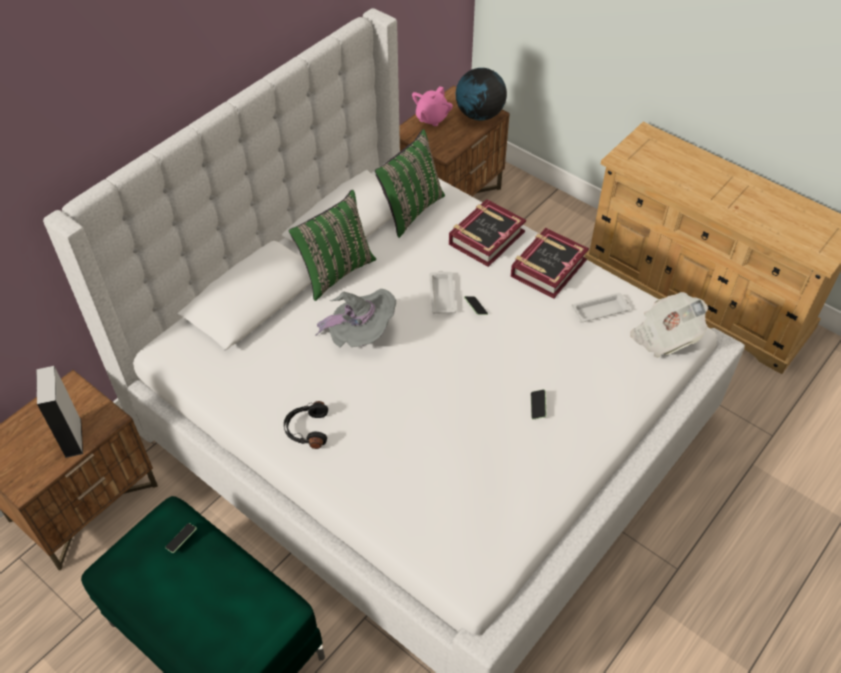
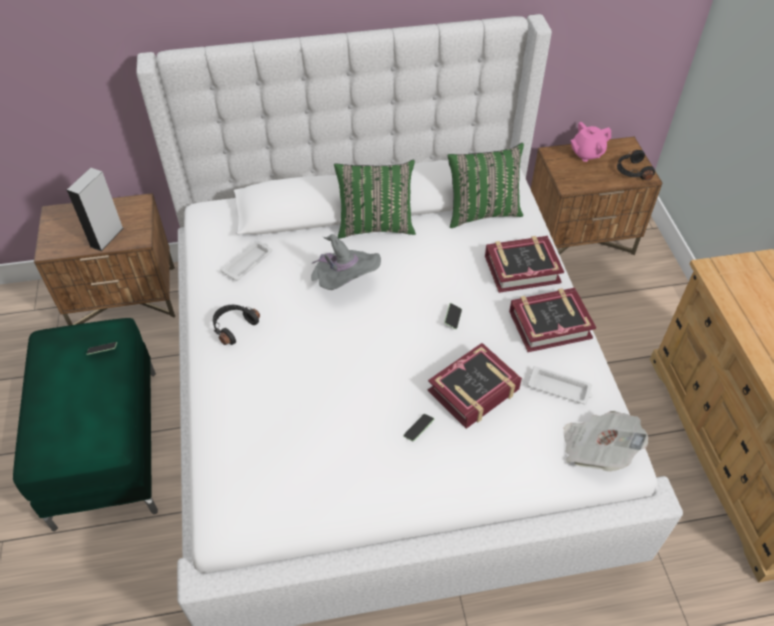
camera: 40 degrees right, 0 degrees up
(442, 294) = (437, 291): white tray -> white tray (248, 262)
(479, 115) = (632, 171): globe -> black headphones
(546, 351) = (474, 391): none -> book

